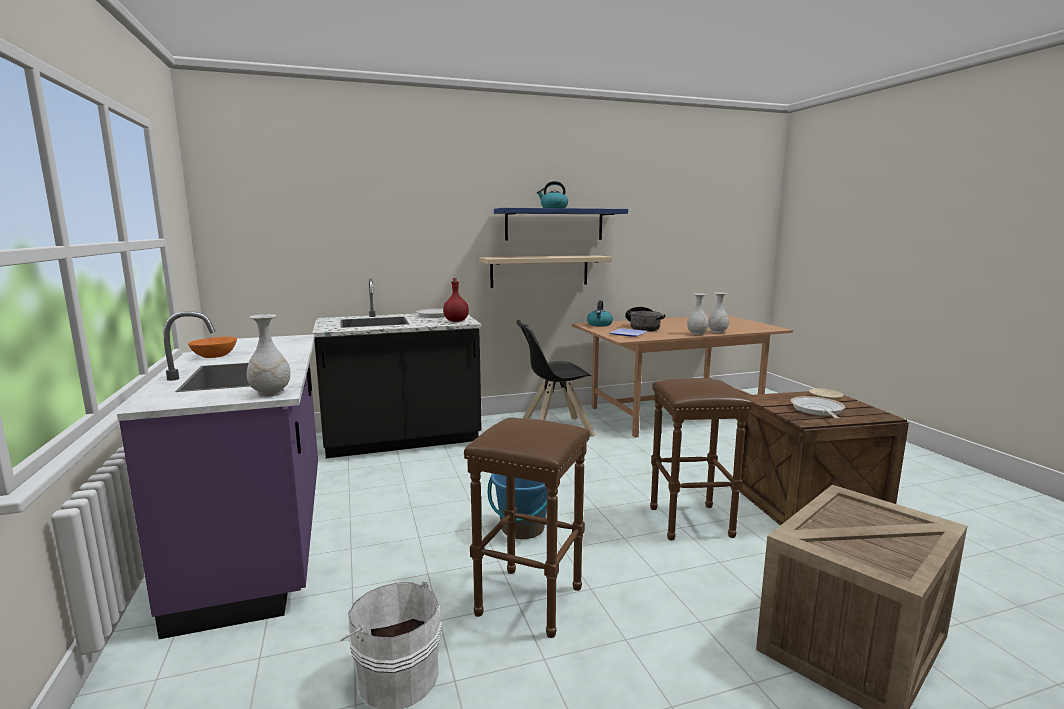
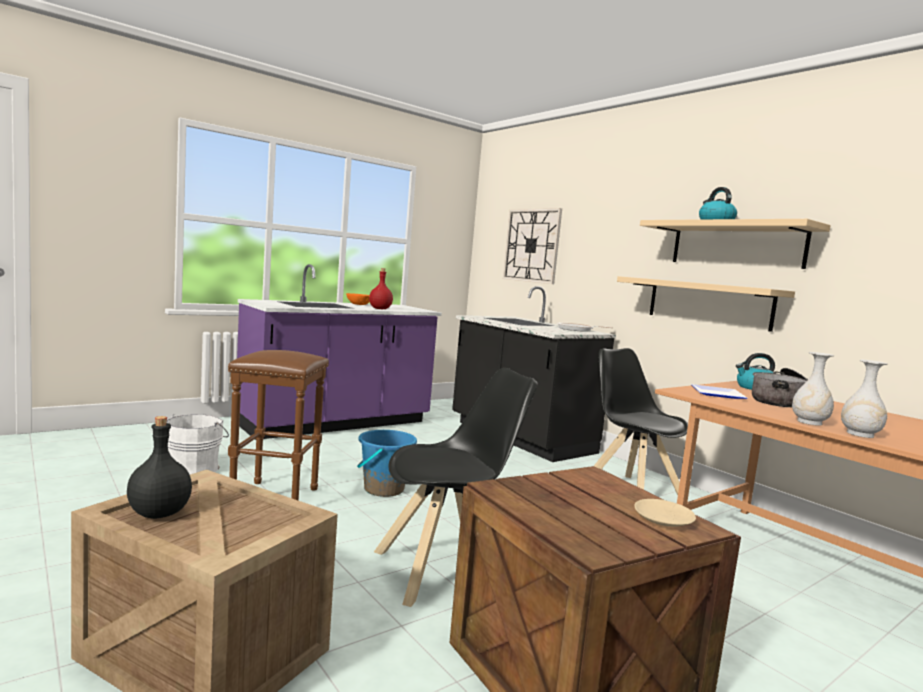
camera: 70 degrees right, 5 degrees down
(270, 393) = (275, 306): white vase -> none
(321, 231) = (532, 245): none -> wall clock
(456, 321) = (554, 331): red bottle -> red bottle (380, 309)
(554, 224) = (736, 245): blue shelf -> beige shelf
(691, 521) = (446, 569): brown stool -> black chair
(817, 410) = (566, 502): frying pan -> none
(882, 556) = (158, 514): none -> black bottle

